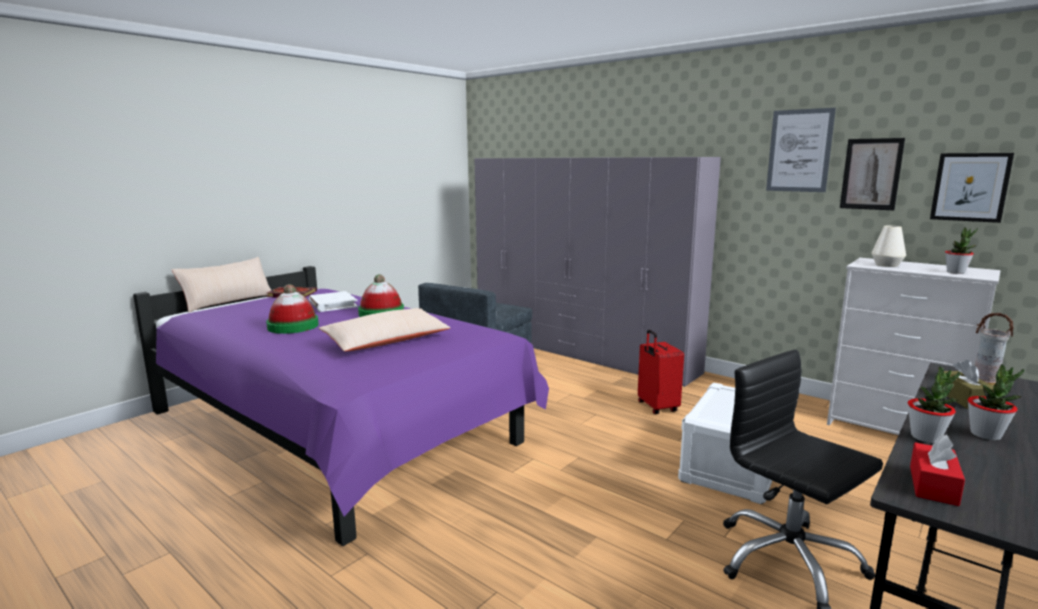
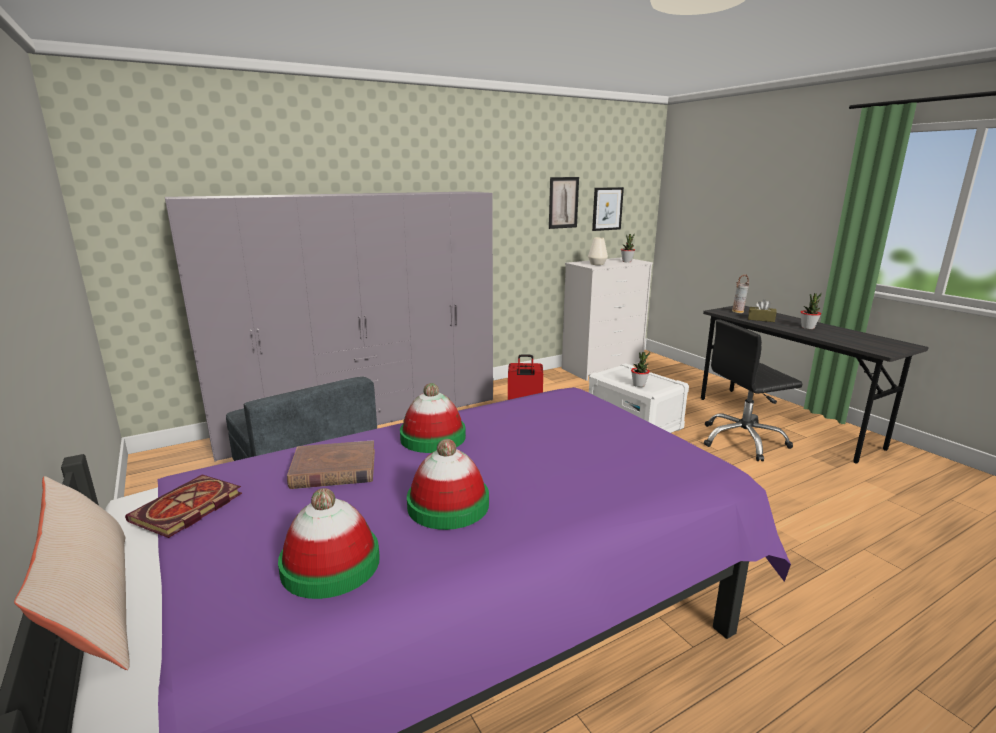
camera: 70 degrees left, 5 degrees up
(240, 318) = (330, 564): none -> hat
(332, 304) = (334, 469): white book -> brown book
(387, 341) = (571, 442): beige pillow -> none
(799, 151) = (522, 186): picture -> none
(926, 437) = (815, 335): potted plant -> potted plant (639, 385)
(933, 485) = (870, 347): red tissue box -> none

